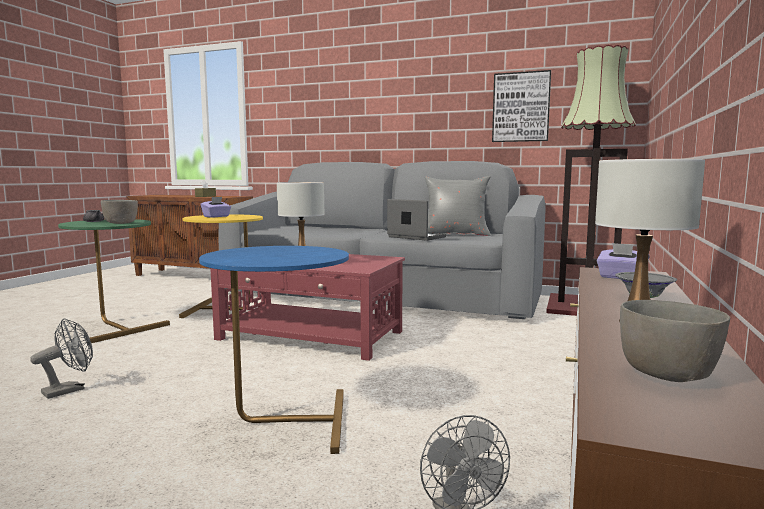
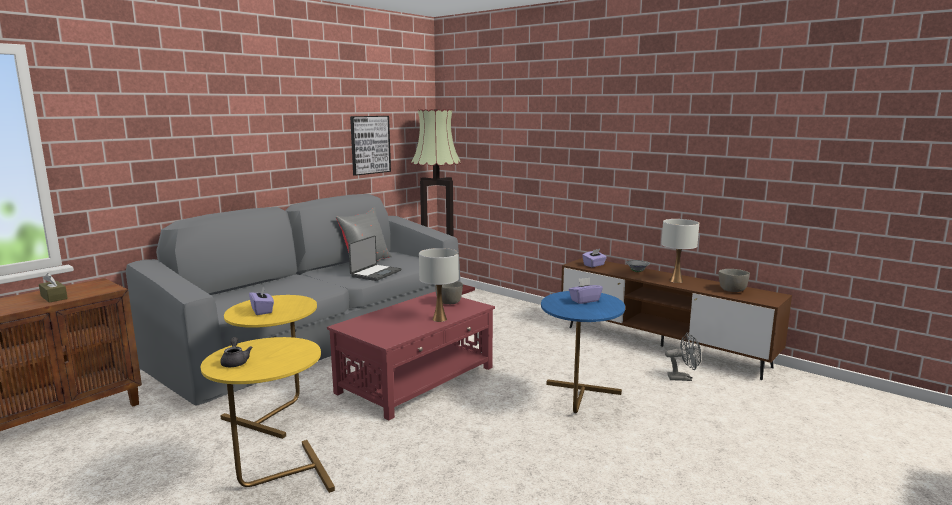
camera: 70 degrees left, 5 degrees up
(69, 389) = (477, 486): grey fan -> none
(115, 327) = (275, 478): green side table -> yellow side table
(121, 223) = (291, 348): grey bowl -> grey bowl (449, 302)
(291, 254) = (584, 300): none -> purple tissue box
(415, 237) = (375, 273): laptop -> laptop turned 150 degrees clockwise

